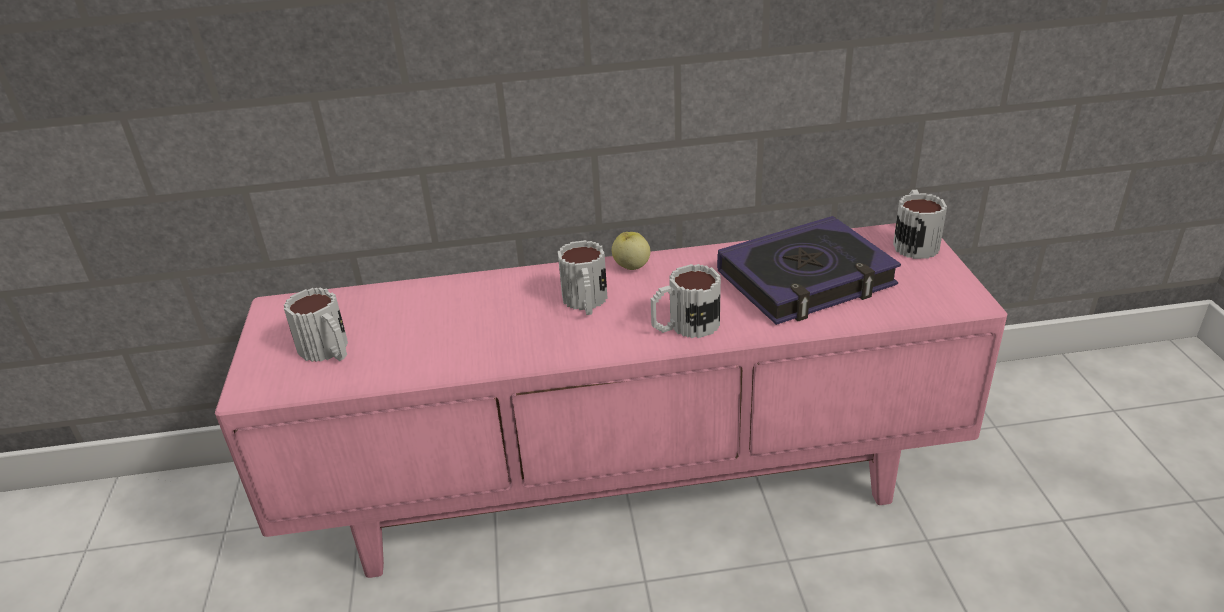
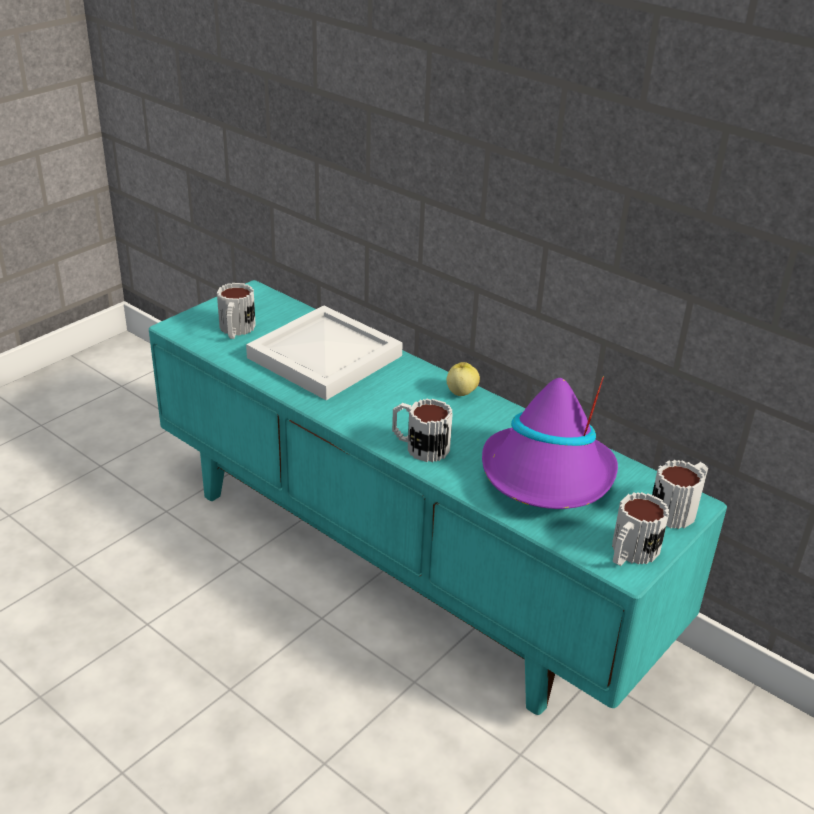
camera: 45 degrees right, 0 degrees up
(467, 316) = (325, 358): none -> white tray
(586, 303) = (395, 394): mug -> mug (630, 553)
(624, 473) = (405, 555): pink tv stand -> turquoise tv stand
(806, 280) = (547, 476): book -> purple hat

